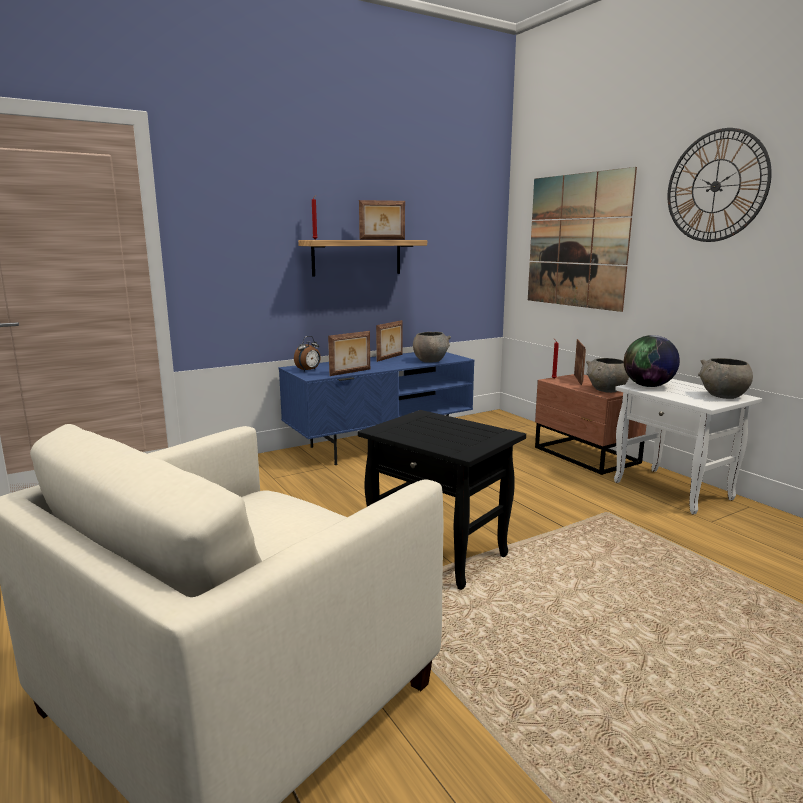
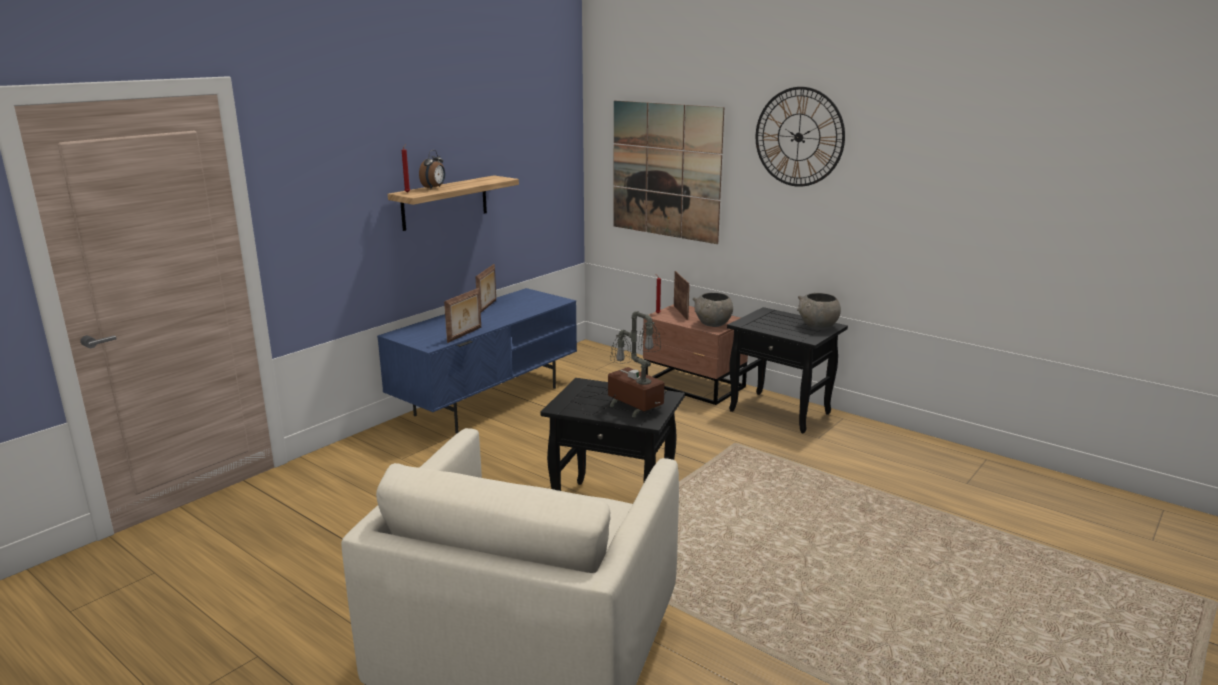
camera: 20 degrees left, 5 degrees up
(309, 370) = (417, 337): alarm clock -> alarm clock (434, 188)
(382, 239) = (474, 183): picture frame -> none
(430, 361) = (533, 307): grey bowl -> none
(449, 436) = (625, 405): none -> table lamp
(648, 386) = (754, 321): globe -> none
(674, 491) = (782, 412): white side table -> black side table

